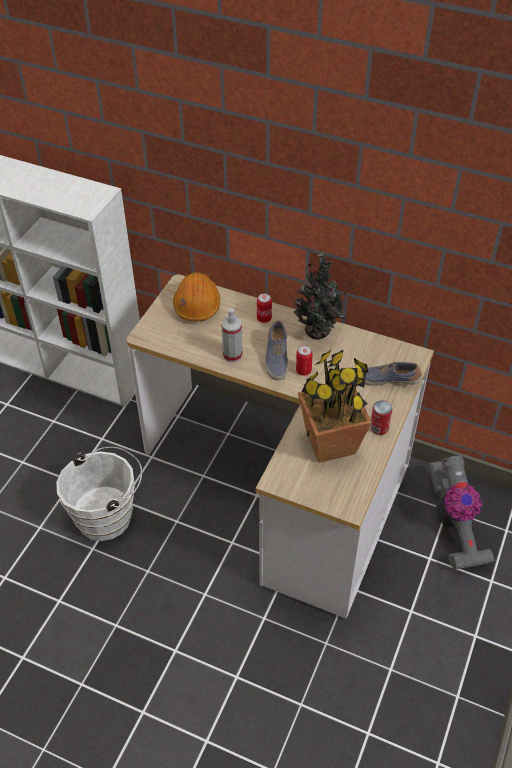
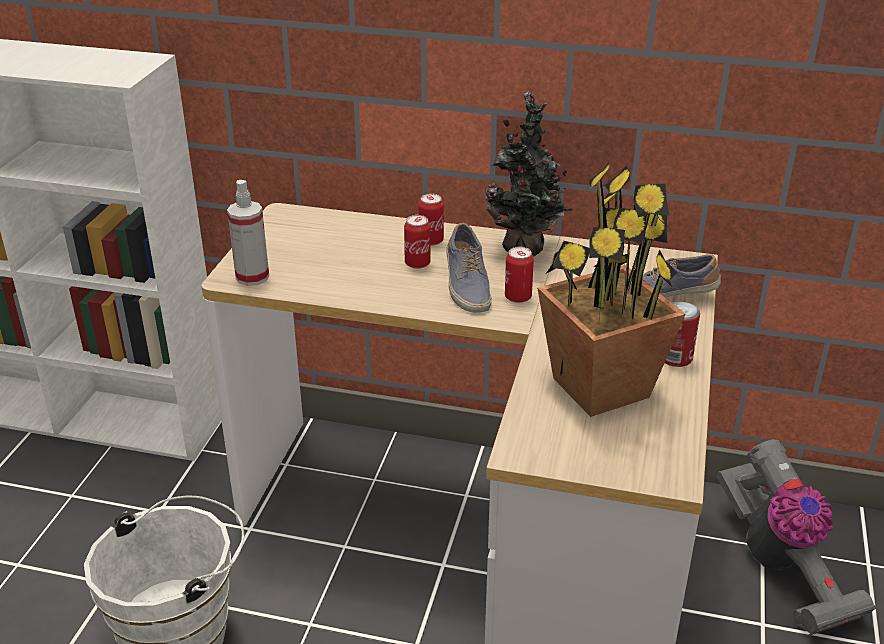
camera: 10 degrees left, 15 degrees down
(197, 304) = (315, 234): orange hard hat -> none
(232, 355) = (391, 289): spray bottle -> spray bottle (252, 277)
(252, 336) = (417, 263): none -> can

